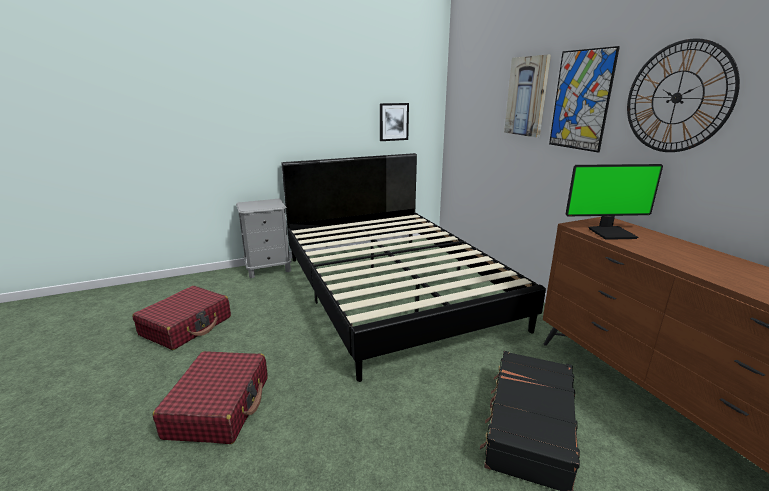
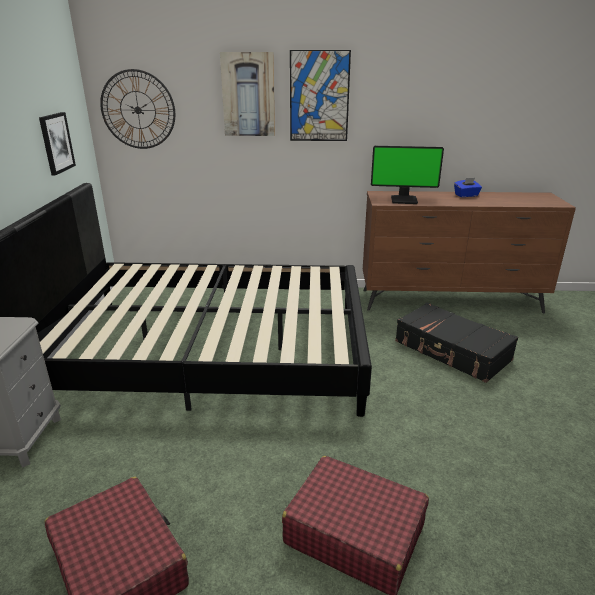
camera: 65 degrees left, 5 degrees up
(611, 233) = (404, 200): monitor -> monitor turned 75 degrees clockwise
(677, 97) = (405, 92): wall clock -> wall clock (138, 110)
(723, 261) = (466, 195): none -> blue tissue box

